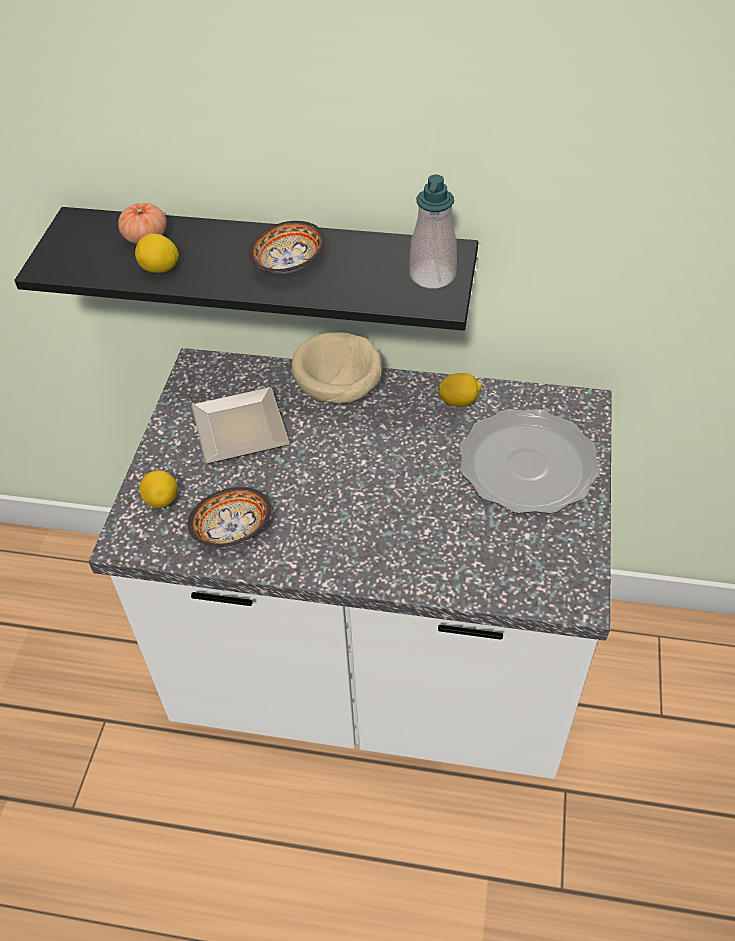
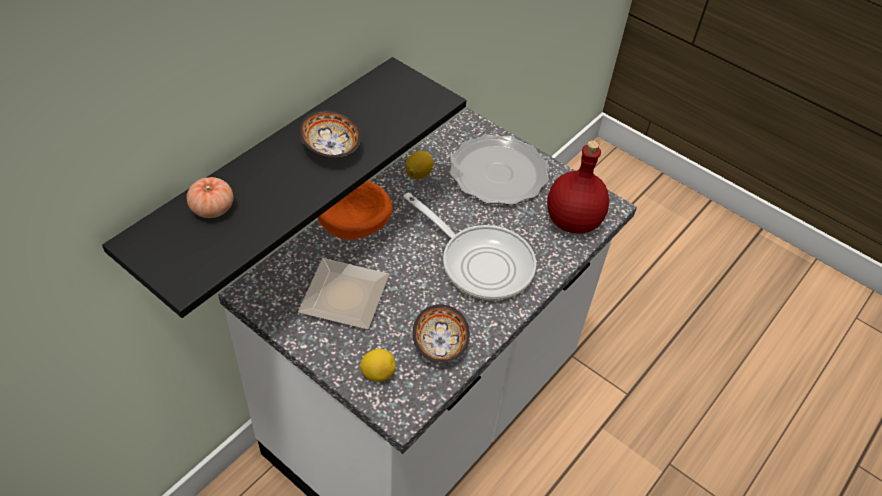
camera: 65 degrees left, 0 degrees up
(160, 270) = (264, 216): lemon -> none
(339, 391) = (356, 226): beige bowl -> orange bowl
(372, 513) = (481, 262): none -> frying pan
(432, 275) = (410, 91): soap dispenser -> none
(513, 570) = (572, 222): none -> red bottle

